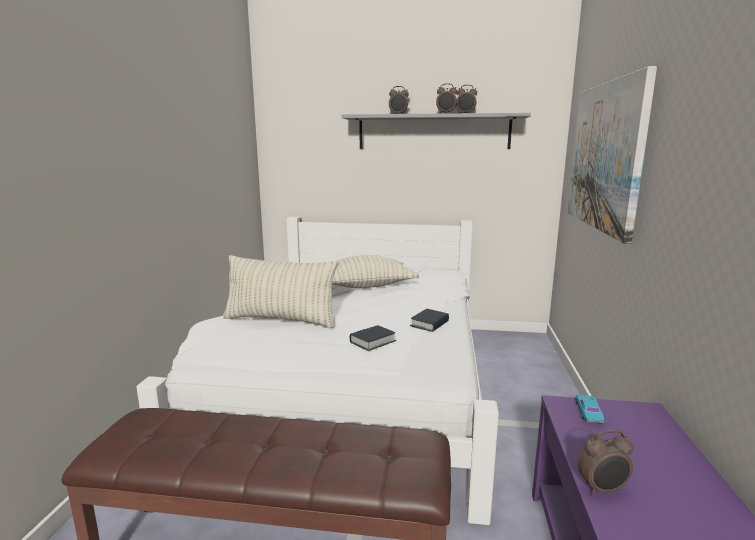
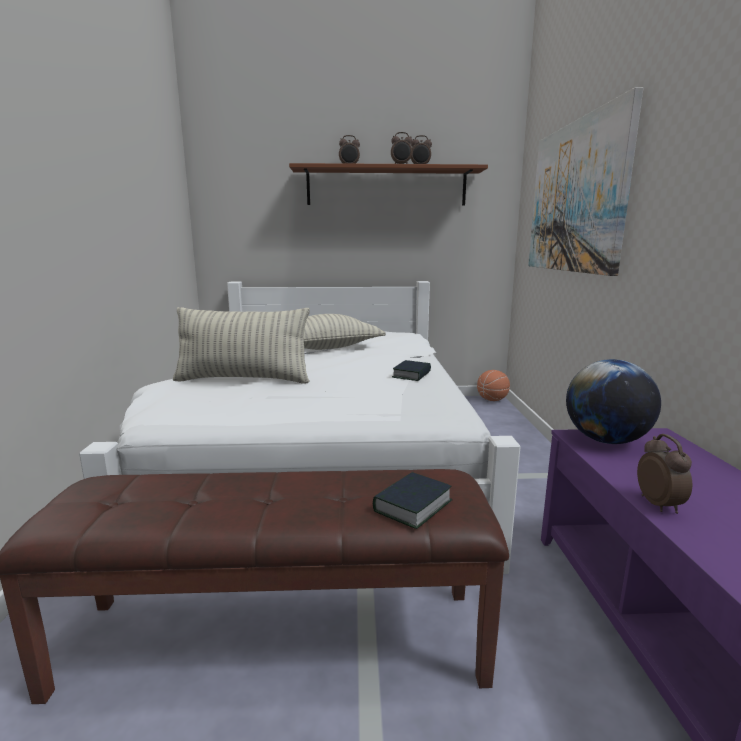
camera: 10 degrees left, 0 degrees up
(372, 342) = (358, 392): book -> book (412, 506)
(433, 132) = (386, 187): grey shelf -> brown shelf
(533, 337) = (492, 400): none -> basketball
(588, 412) = (606, 440): turquoise toy car -> globe
(602, 489) = (659, 504): alarm clock -> alarm clock turned 75 degrees counterclockwise

